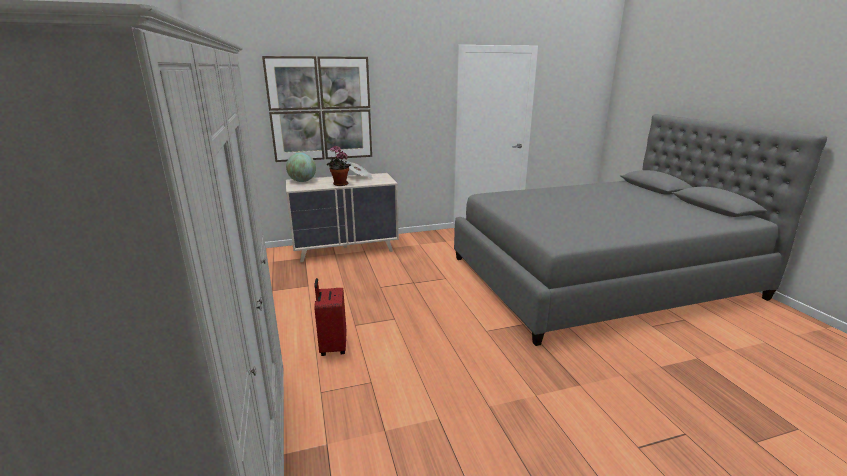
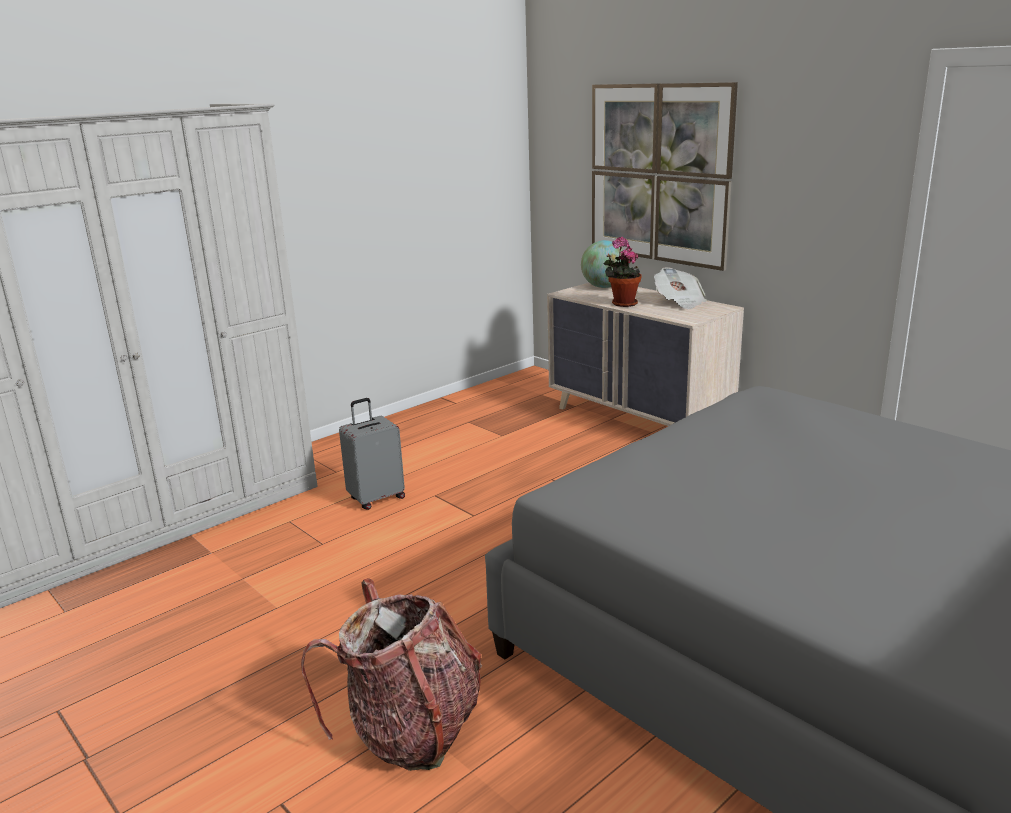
camera: 65 degrees right, 0 degrees up
(332, 347) = (376, 498): red suitcase -> grey suitcase
(588, 387) = (410, 731): none -> backpack

